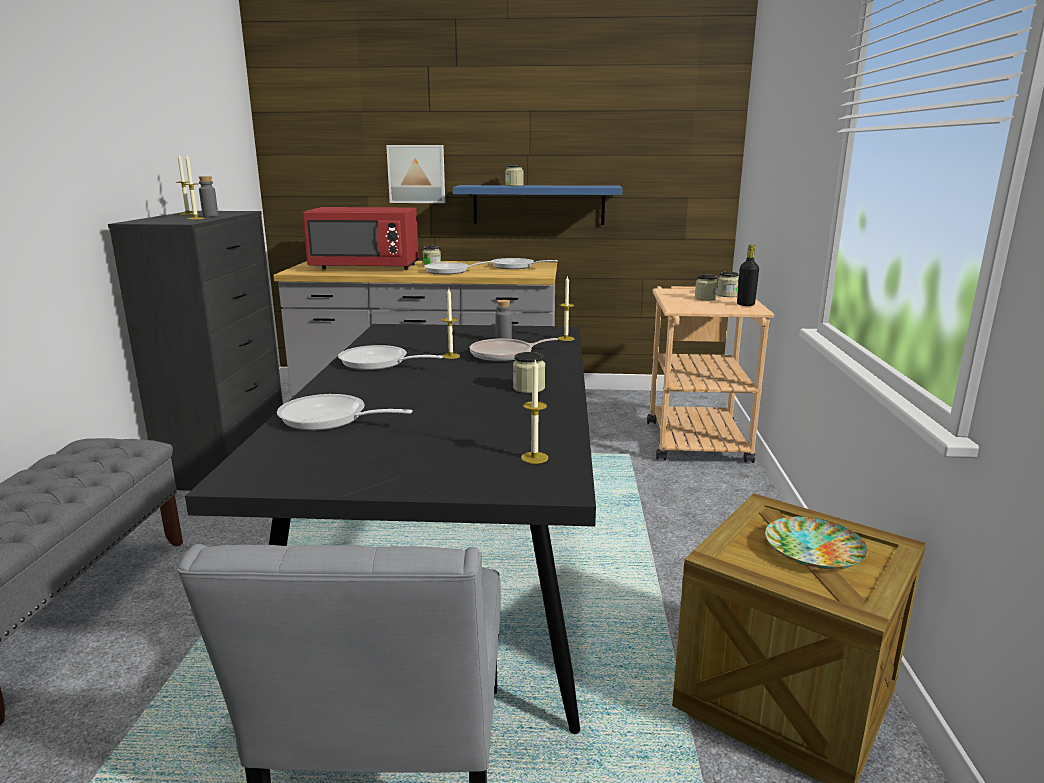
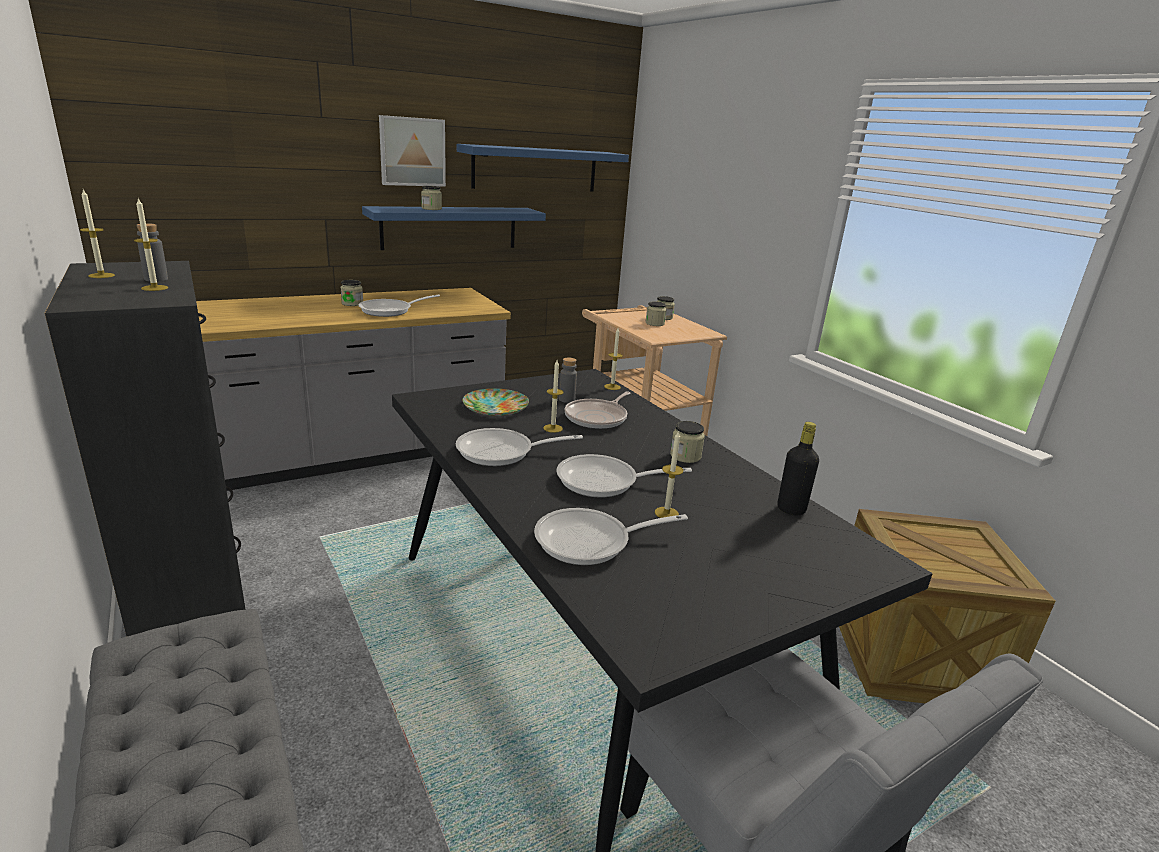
camera: 35 degrees left, 5 degrees up
(366, 267) = (276, 312): red microwave -> none
(417, 174) = (309, 192): picture -> picture (412, 151)
(516, 267) = (445, 298): frying pan -> frying pan (604, 482)
(534, 458) = (820, 536): candle -> candle (666, 513)
(628, 147) = (535, 169): none -> blue shelf
(745, 305) = (694, 328): black bottle -> black bottle (791, 509)
(812, 549) = (946, 547): plate -> plate (495, 406)

